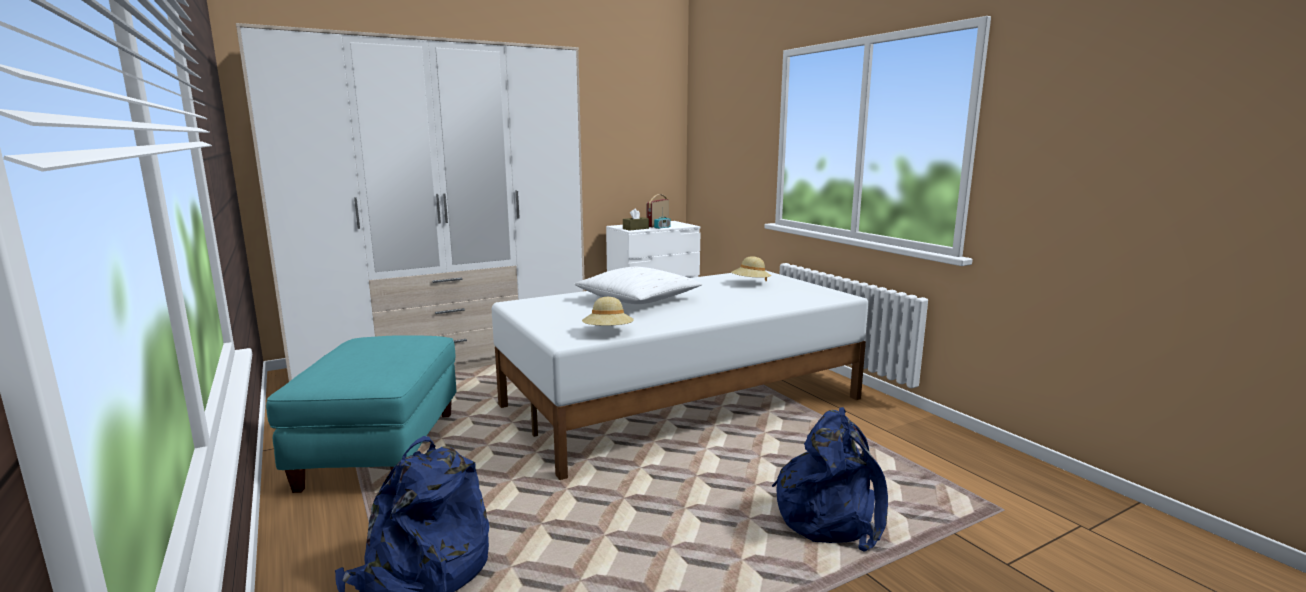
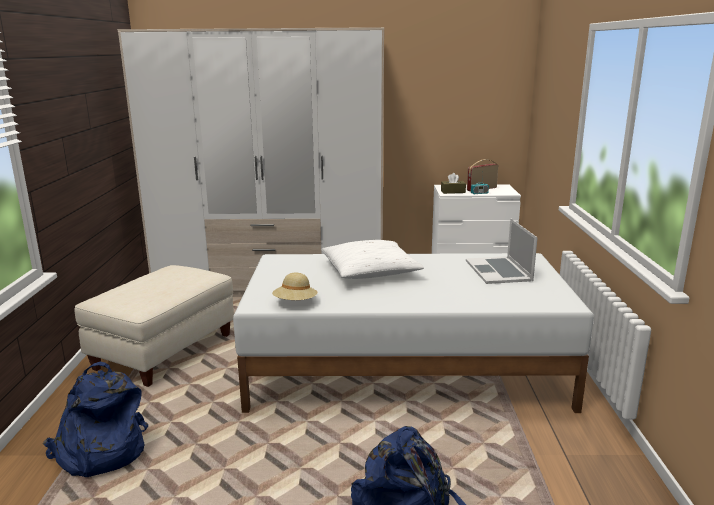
camera: 30 degrees right, 5 degrees up
(379, 449) = (164, 351): turquoise ottoman -> beige ottoman
(750, 283) = (498, 270): beige hat -> laptop

